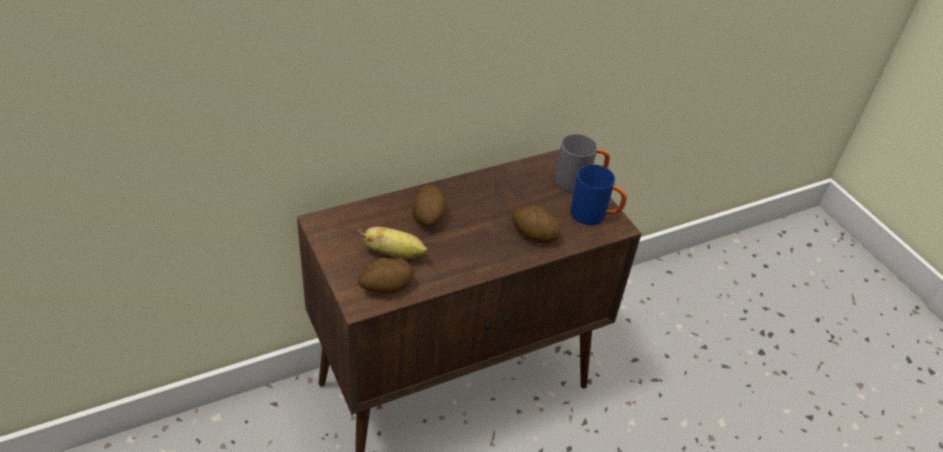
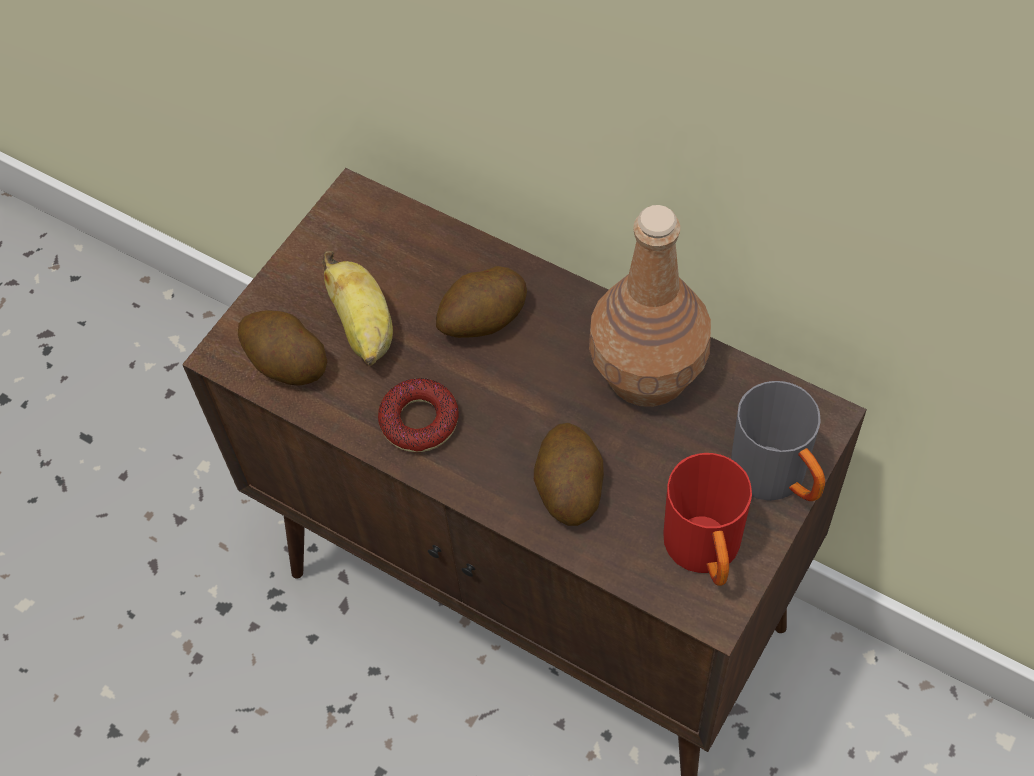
camera: 65 degrees right, 15 degrees up
(461, 261) = (419, 421): none -> donut
(500, 188) = (646, 372): none -> brown bottle
(594, 216) = (706, 554): blue mug -> red mug

